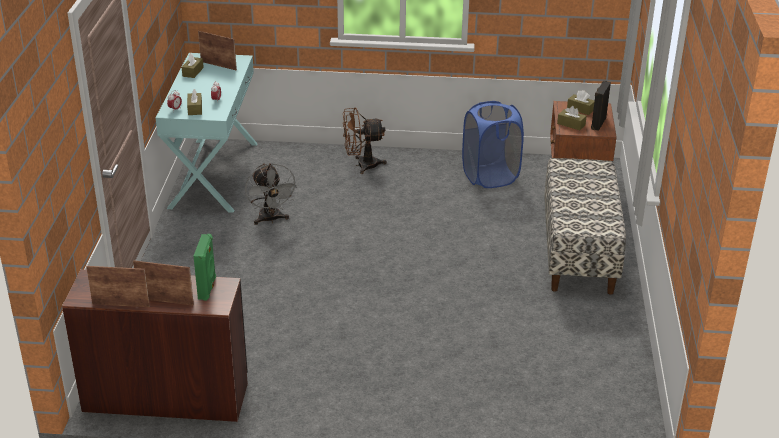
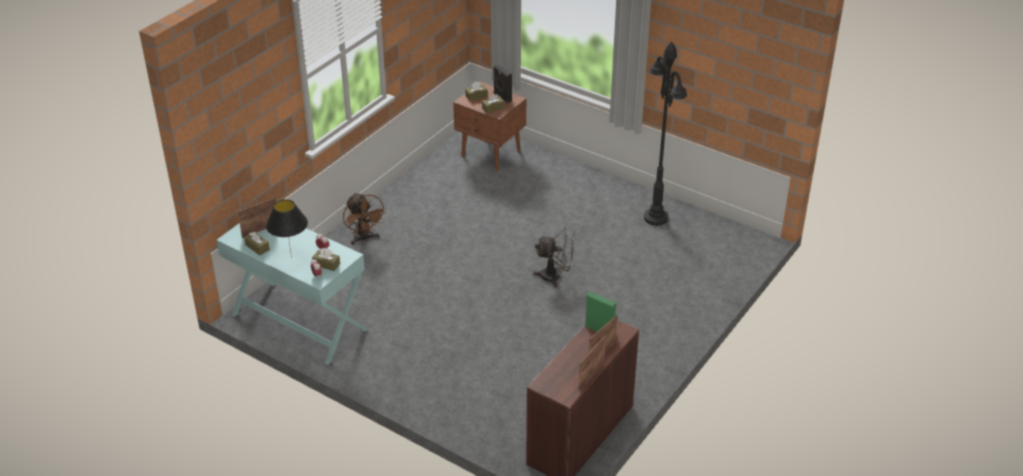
camera: 60 degrees left, 5 degrees up
(191, 90) = (291, 257): none -> black table lamp
(271, 219) = (397, 311): grey fan -> grey fan (556, 277)
(361, 165) = (364, 238): brown fan -> brown fan turned 45 degrees counterclockwise
(490, 176) = (440, 184): blue laundry basket -> none
(579, 252) = (566, 185): bench -> none
(593, 335) = (656, 218): none -> black floor lamp

